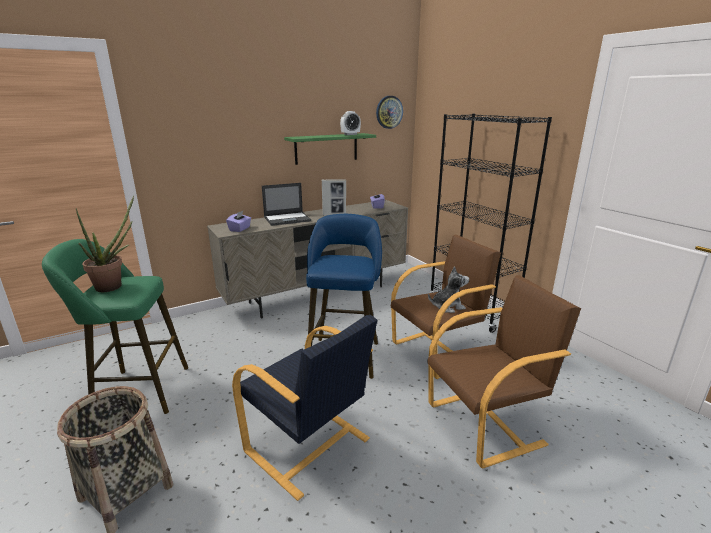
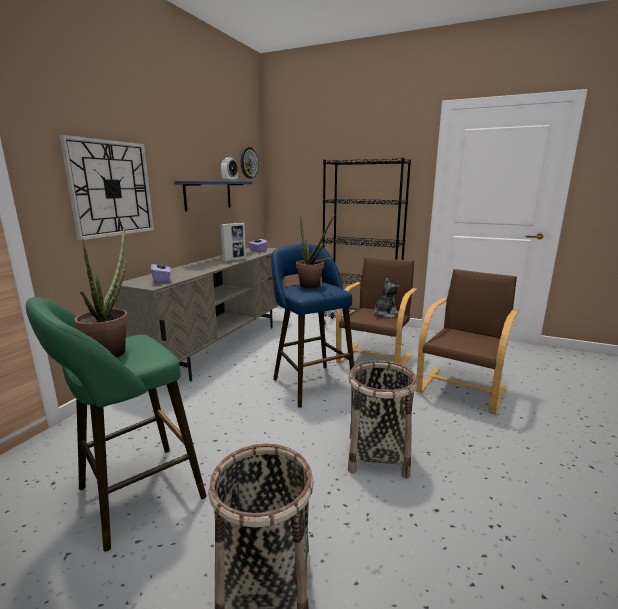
camera: 35 degrees left, 5 degrees down
(214, 147) = (111, 189): none -> wall clock
(287, 219) = (195, 268): laptop -> none
(308, 446) = (377, 456): black armchair -> basket
(326, 148) = (208, 195): green shelf -> blue shelf
(342, 261) = (312, 287): none -> potted plant

